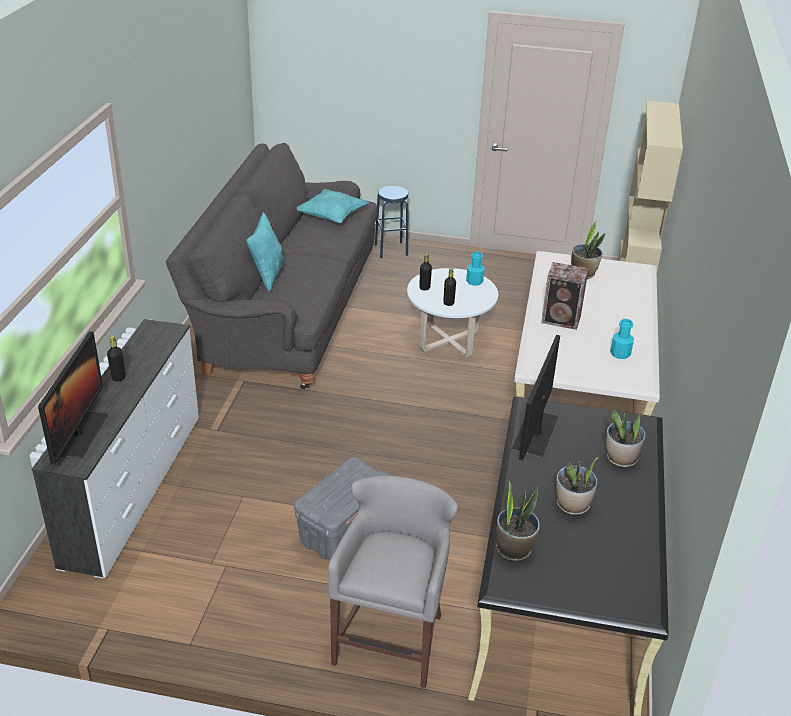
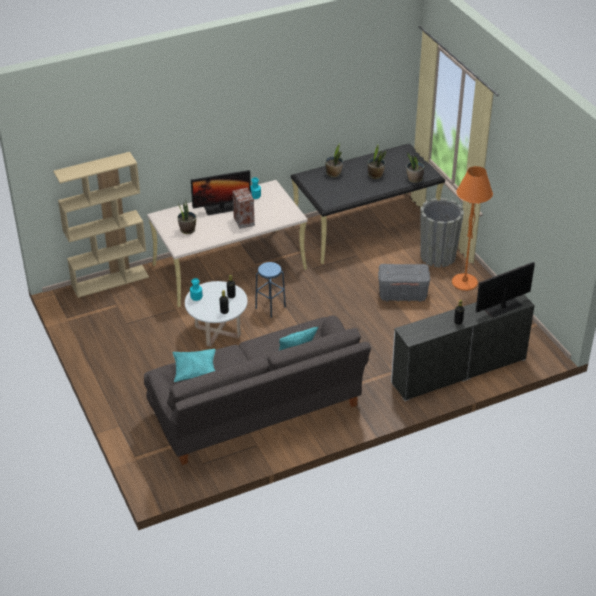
camera: 125 degrees left, 5 degrees up
(289, 624) = (464, 282): none -> orange floor lamp
(391, 250) = (127, 409): blue stool -> blue stool (270, 307)
(391, 637) = (438, 256): grey stool -> grey planter
(534, 433) = (343, 197): monitor -> monitor (222, 208)

